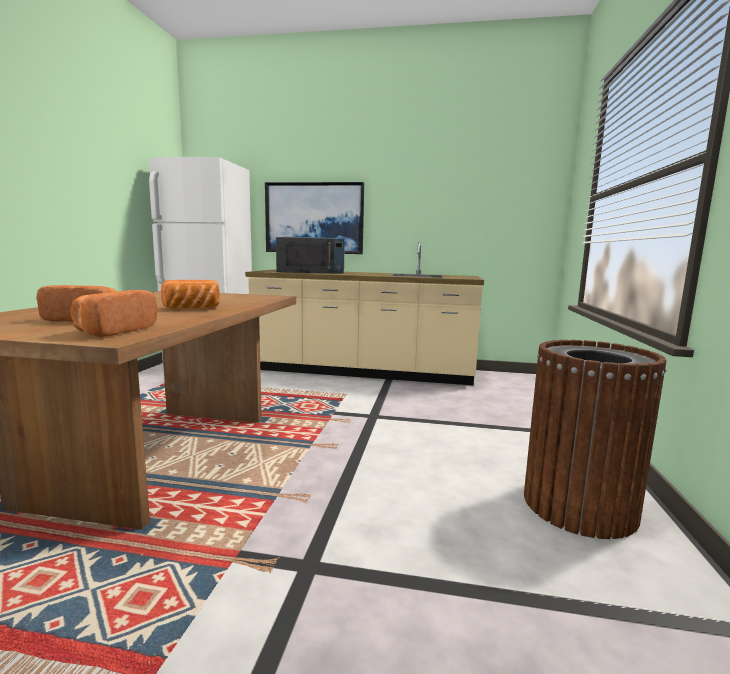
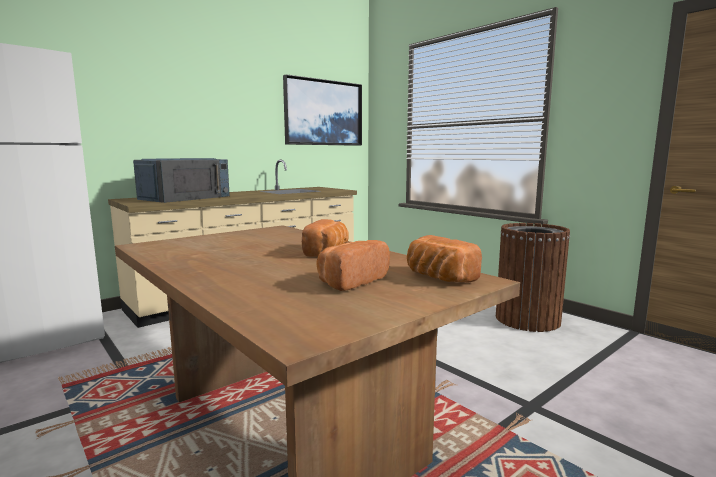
camera: 50 degrees left, 0 degrees up
(314, 218) = (158, 134): picture -> picture (323, 113)

